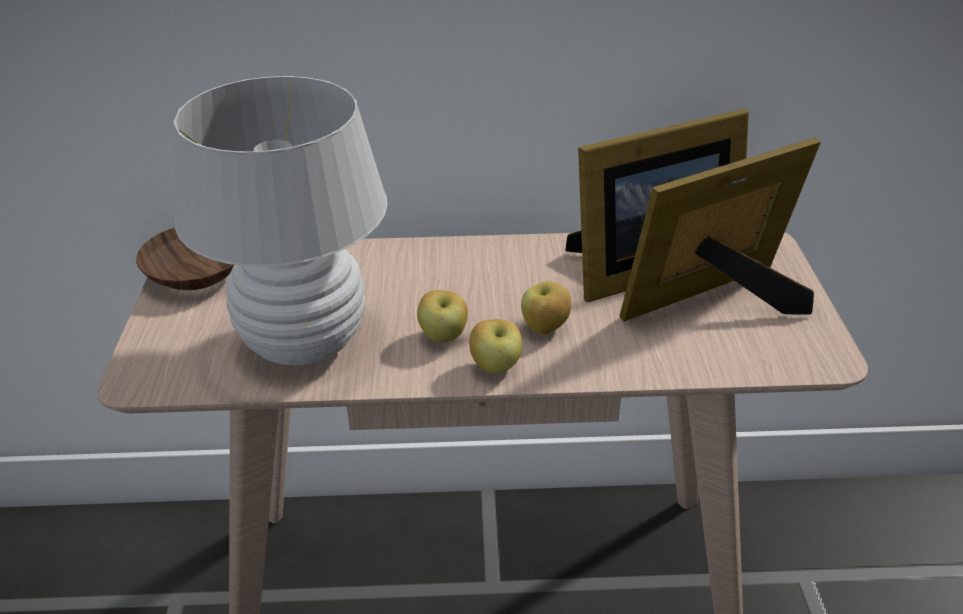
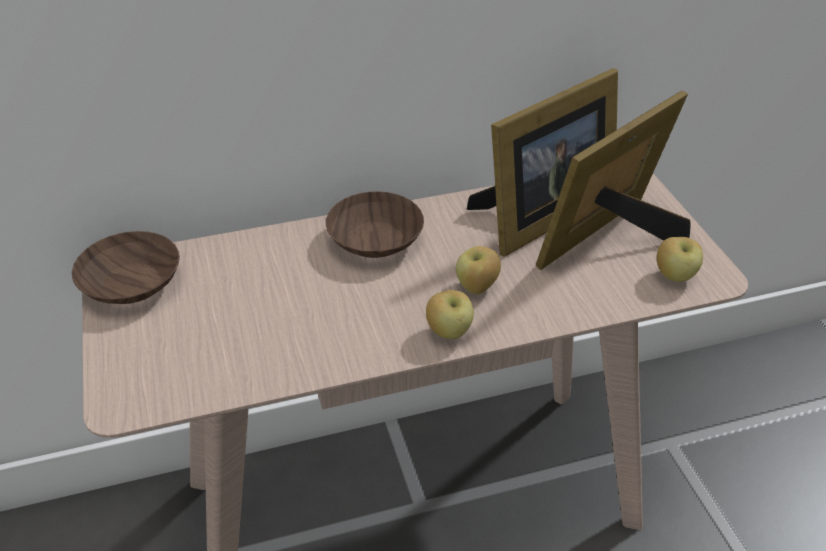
camera: 15 degrees left, 5 degrees up
(305, 343) = (267, 338): white table lamp -> none
(443, 337) = (392, 310): apple -> apple (675, 276)
(456, 266) = (375, 238): none -> brown bowl

